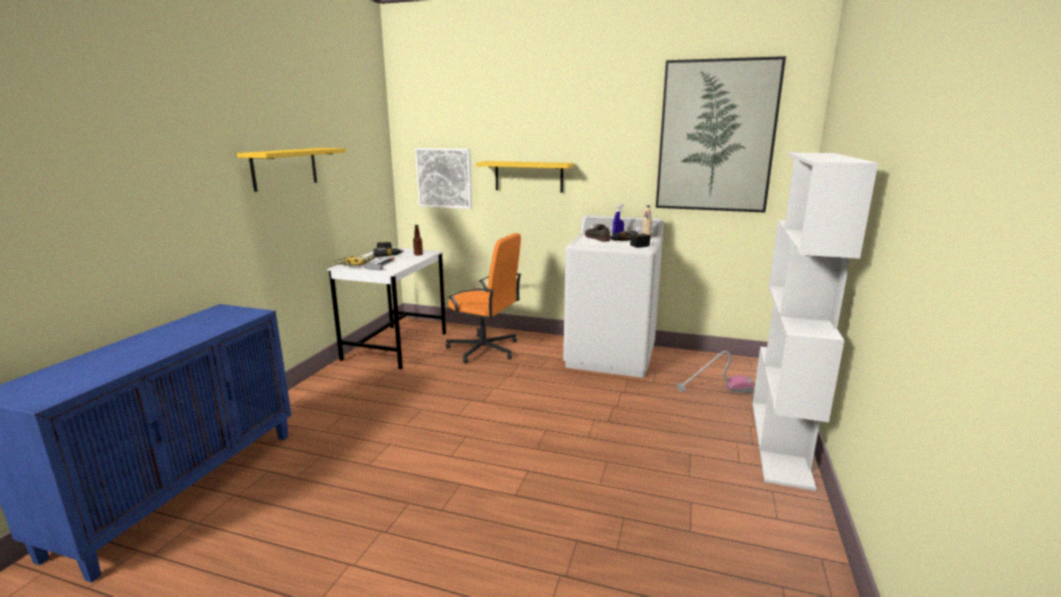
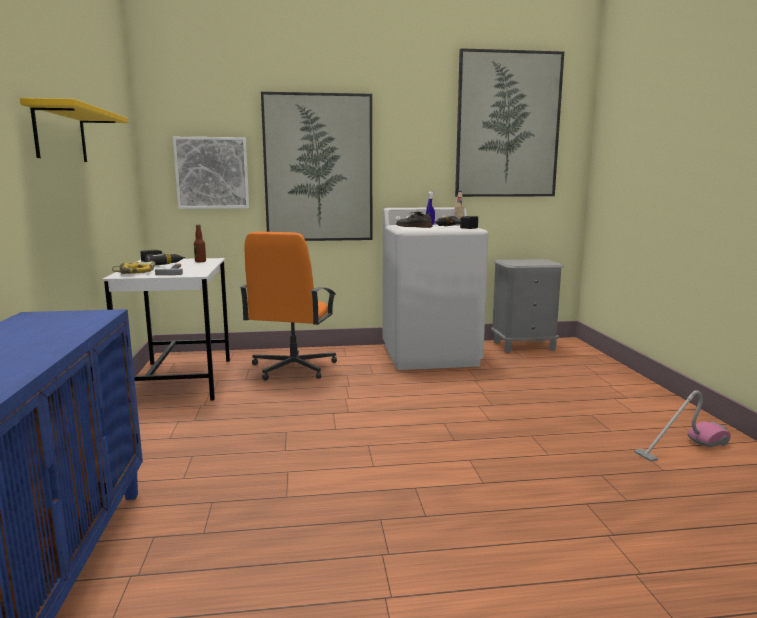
camera: 25 degrees left, 5 degrees down
(484, 349) = (292, 368): orange office chair -> orange office chair turned 105 degrees clockwise
(528, 176) = (318, 168): yellow shelf -> picture
(714, 362) = (524, 346): none -> grey nightstand
(714, 389) = (548, 364): vacuum cleaner -> vacuum cleaner (681, 448)
(780, 442) = (645, 392): white bookcase -> none

